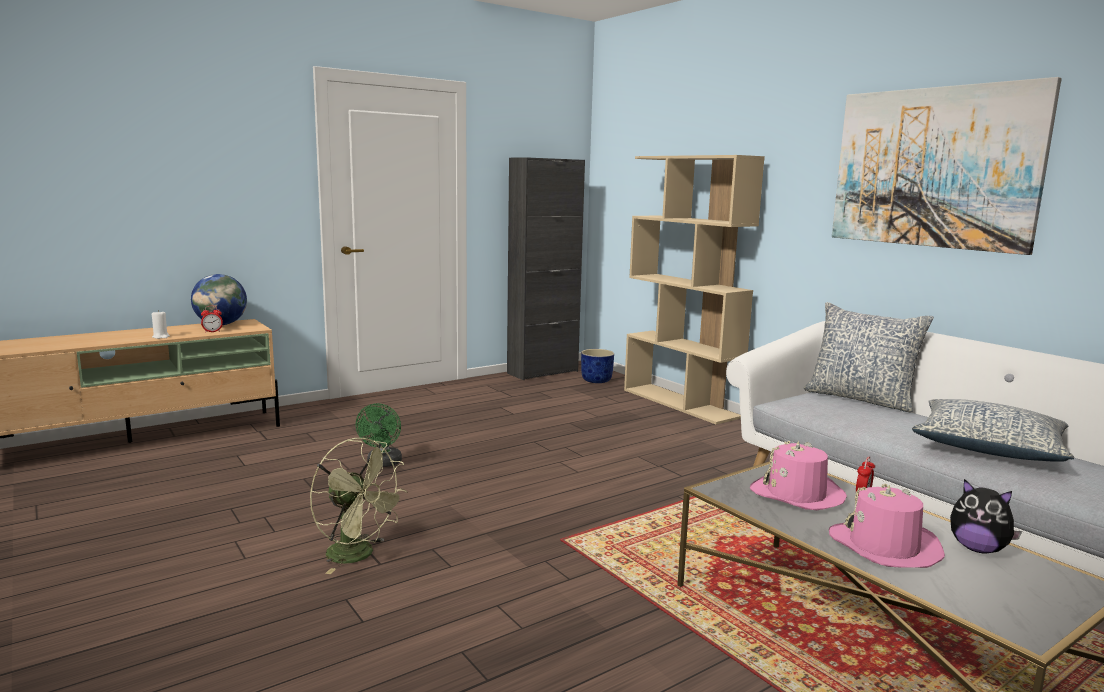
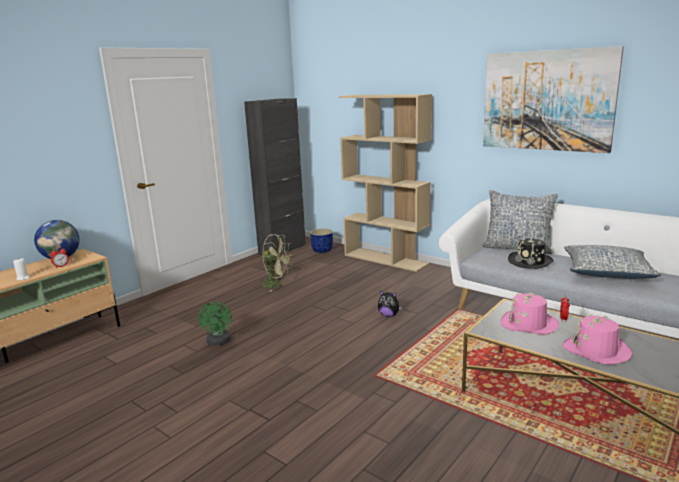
camera: 15 degrees left, 5 degrees up
(358, 555) = (250, 417): green fan -> green fan (276, 284)
(865, 417) = (530, 261): none -> black hat
(978, 549) = (641, 342): plush toy -> plush toy (389, 315)

